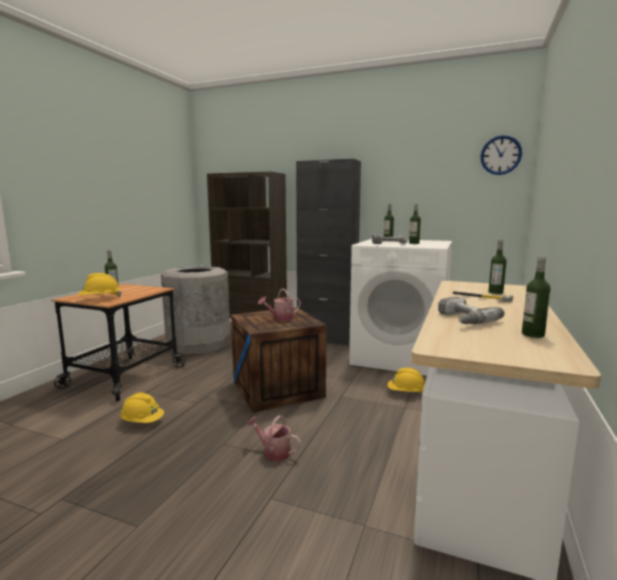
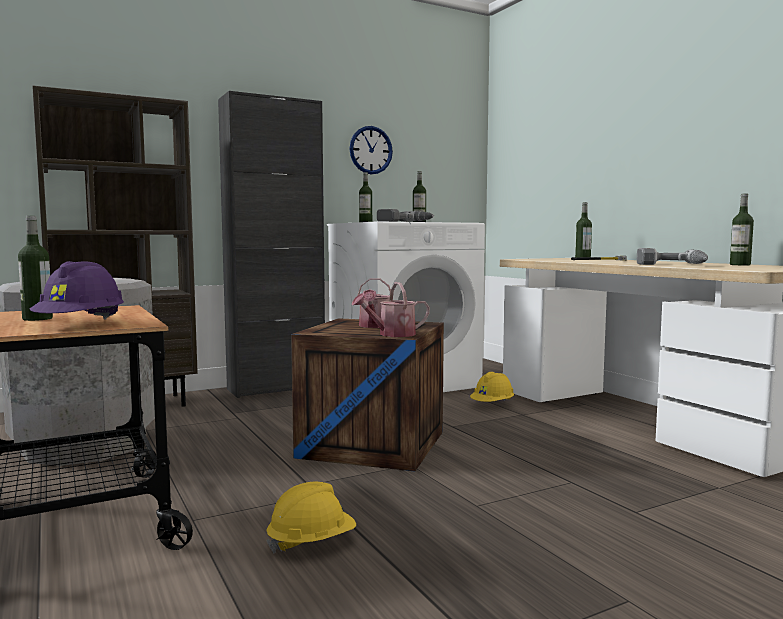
camera: 50 degrees left, 5 degrees down
(100, 299) = (81, 325): yellow hard hat -> purple hard hat
(273, 451) = (536, 486): watering can -> watering can (392, 334)
(500, 155) = (459, 124): wall clock -> wall clock (370, 150)

